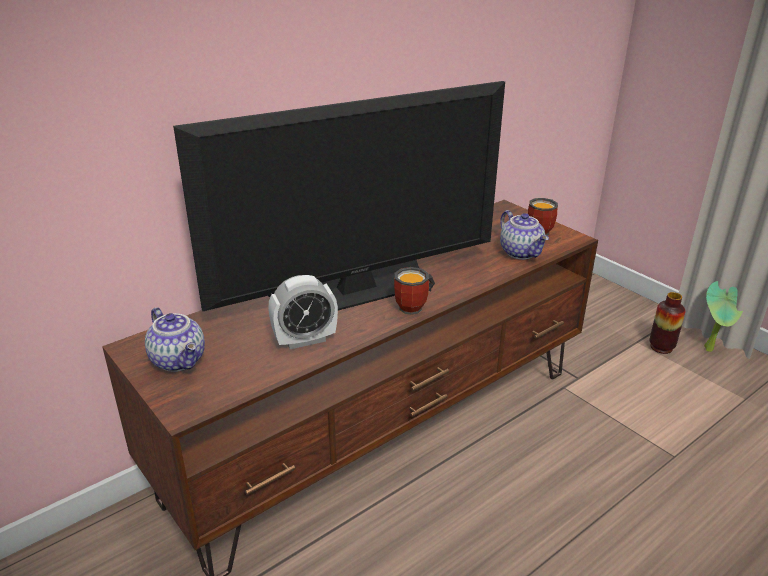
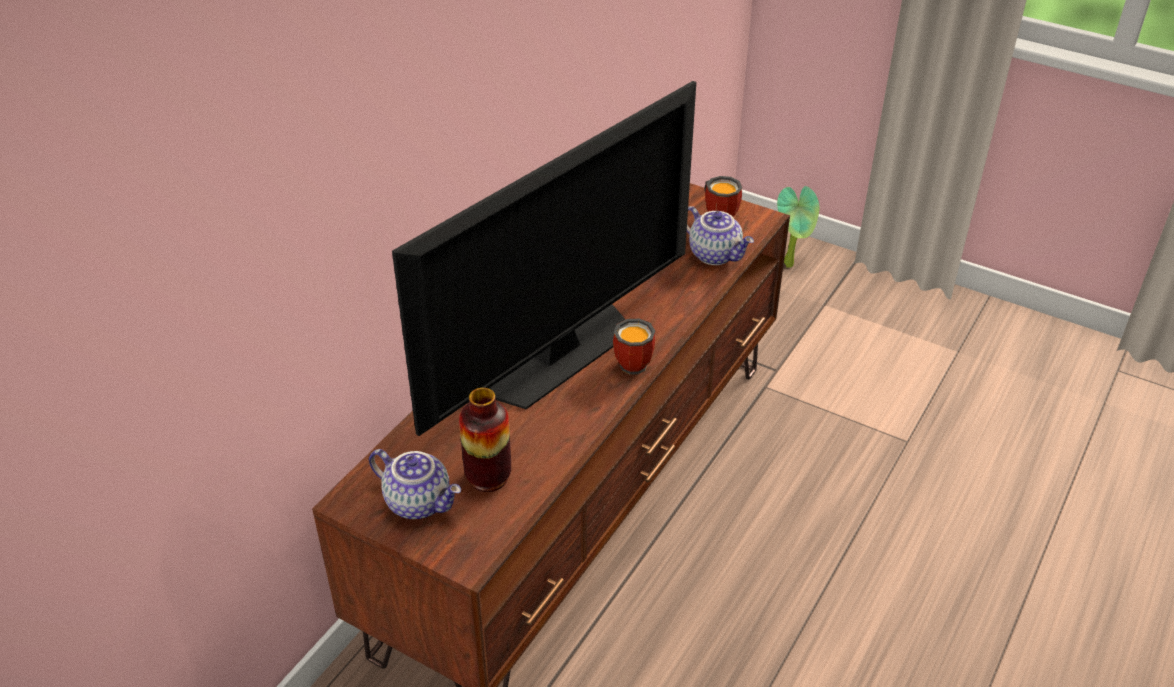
camera: 20 degrees left, 10 degrees up
(305, 340) = (542, 438): alarm clock -> none
(661, 347) = (853, 305): vase -> vase (488, 477)
(711, 349) = (906, 295): potted plant -> potted plant (791, 264)

